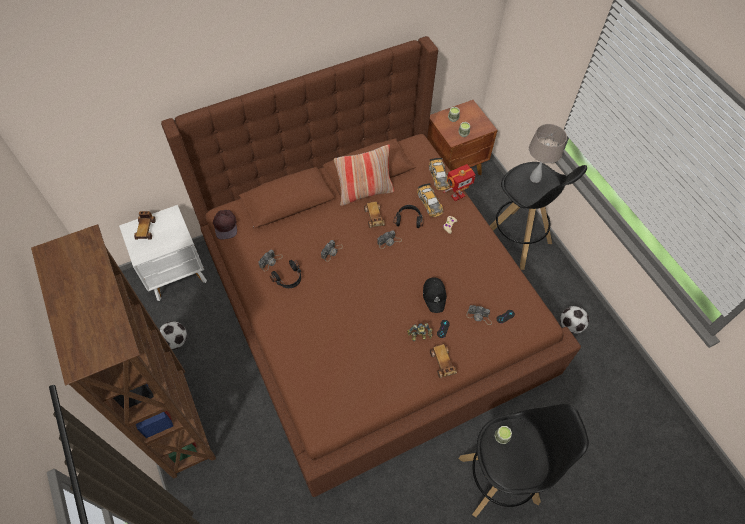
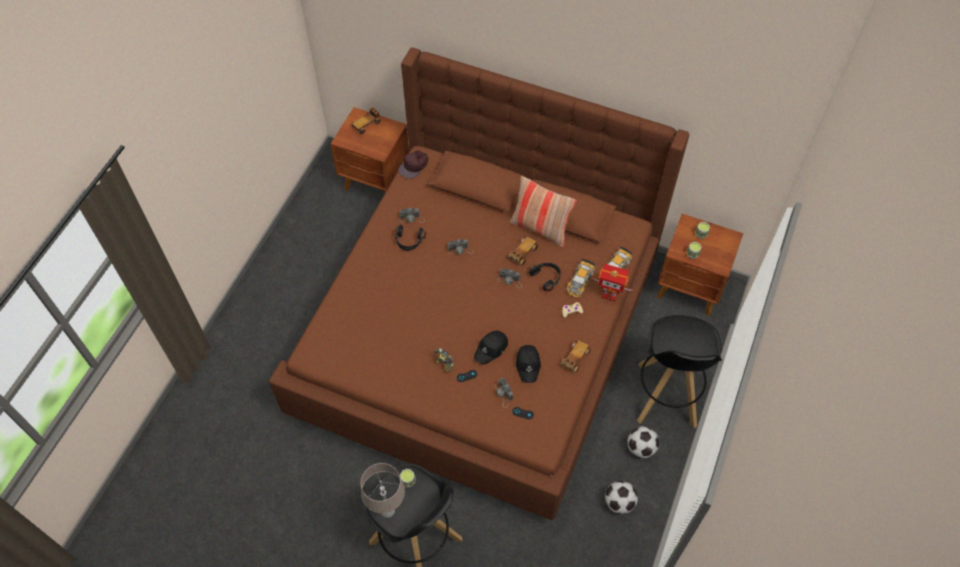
camera: 50 degrees right, 0 degrees up
(175, 341) = (324, 228): football -> football (640, 448)
(177, 274) = (377, 182): white nightstand -> brown nightstand
(180, 420) = (268, 284): brown bookcase -> none
(442, 363) = (435, 397): toy car -> toy car (574, 358)
(469, 283) = (528, 365): none -> black cap
(535, 178) = (693, 339): beige table lamp -> beige table lamp (387, 510)

